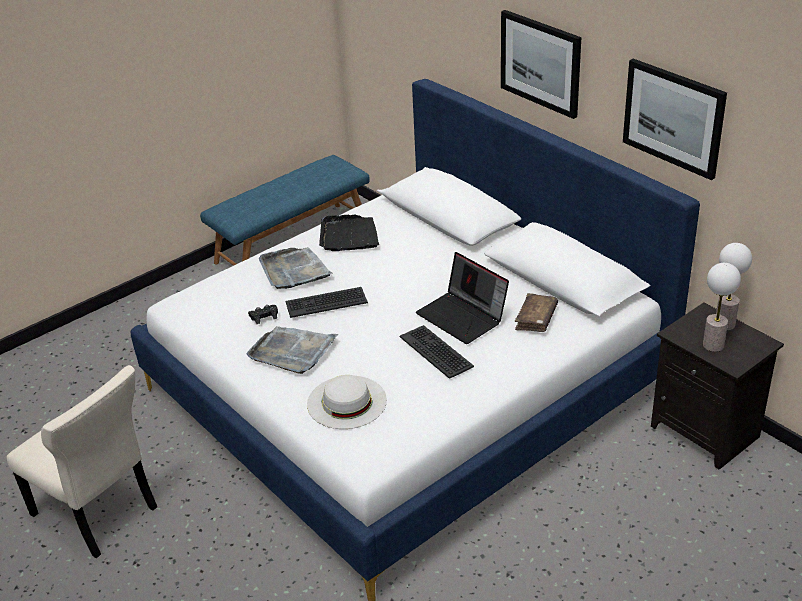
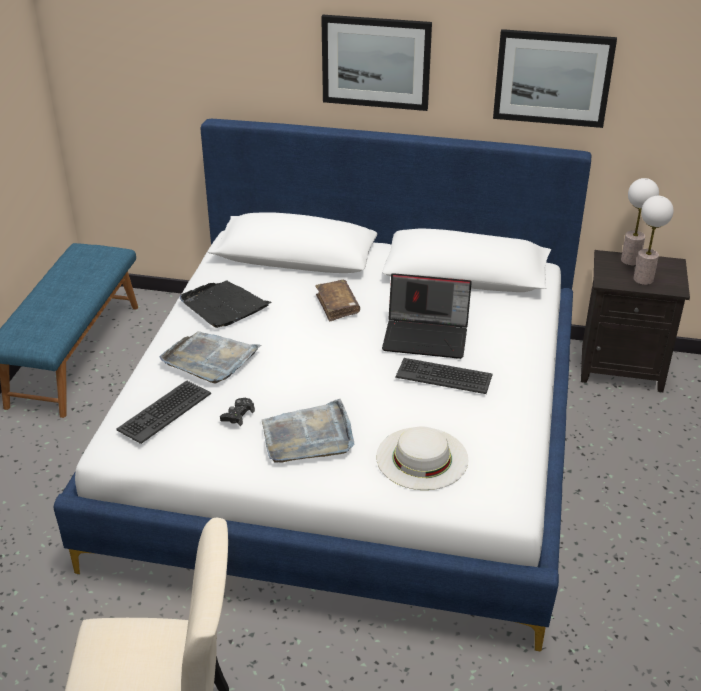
camera: 40 degrees left, 0 degrees up
(326, 302) = (285, 375): keyboard -> keyboard (164, 411)
(536, 319) = (489, 313): brown book -> brown book (337, 305)

